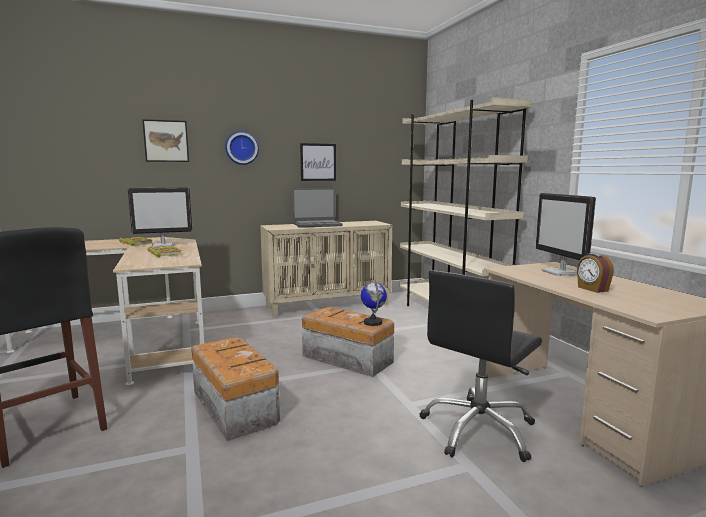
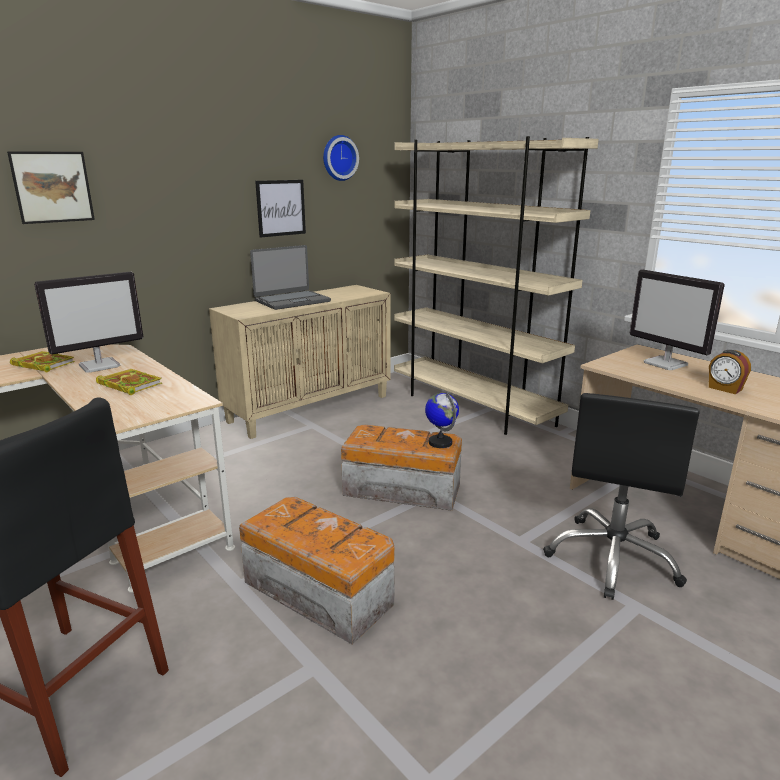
camera: 20 degrees left, 10 degrees up
(241, 148) = (172, 192): wall clock -> wall clock (338, 158)

